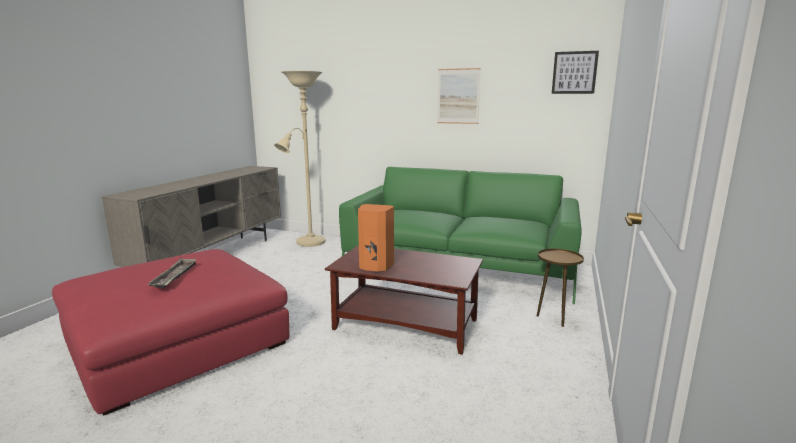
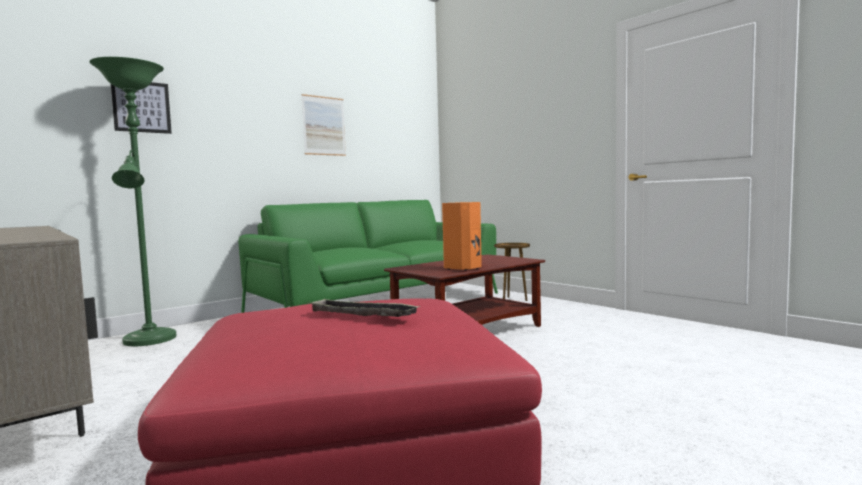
camera: 60 degrees left, 10 degrees down
(308, 243) = (149, 341): beige floor lamp -> green floor lamp
(574, 72) = (414, 113): picture -> picture (141, 106)

